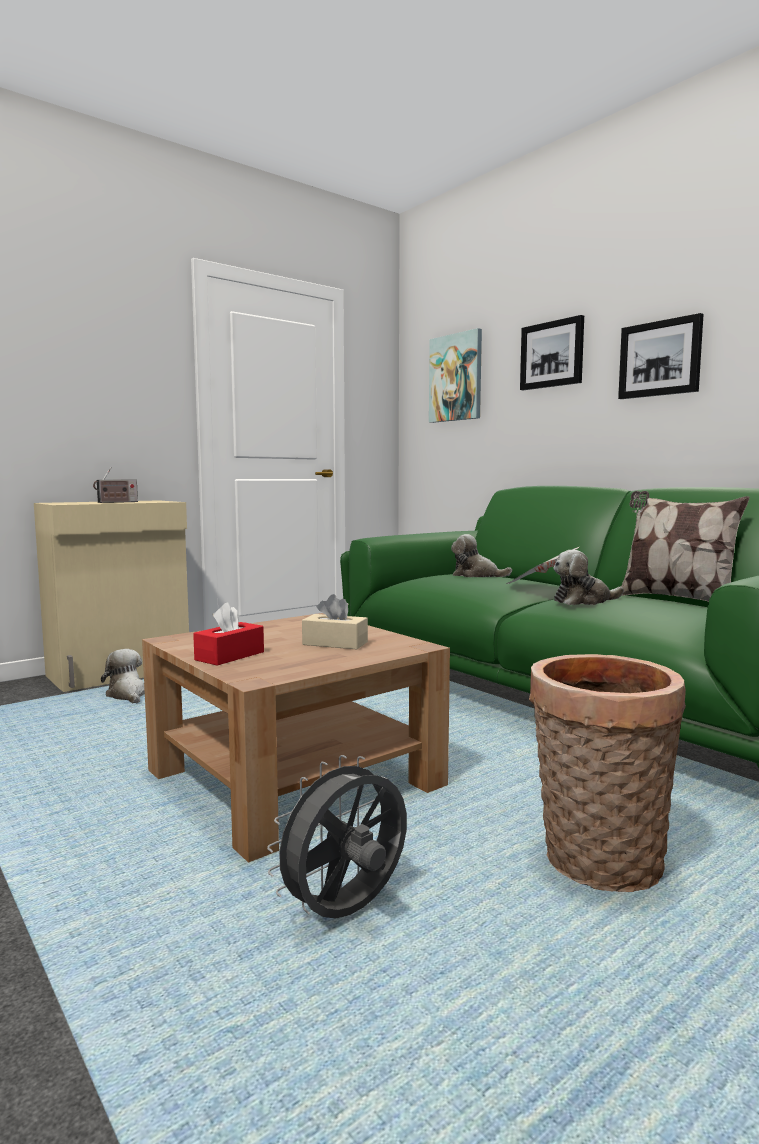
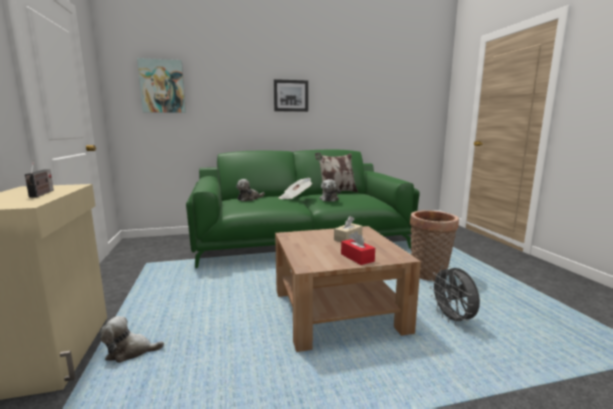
camera: 65 degrees left, 5 degrees up
(552, 354) = (234, 84): picture -> none

